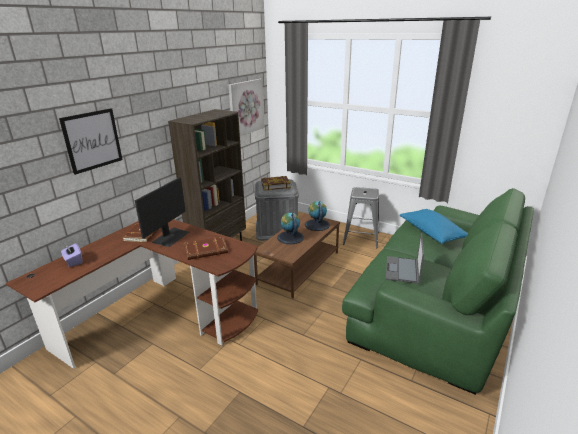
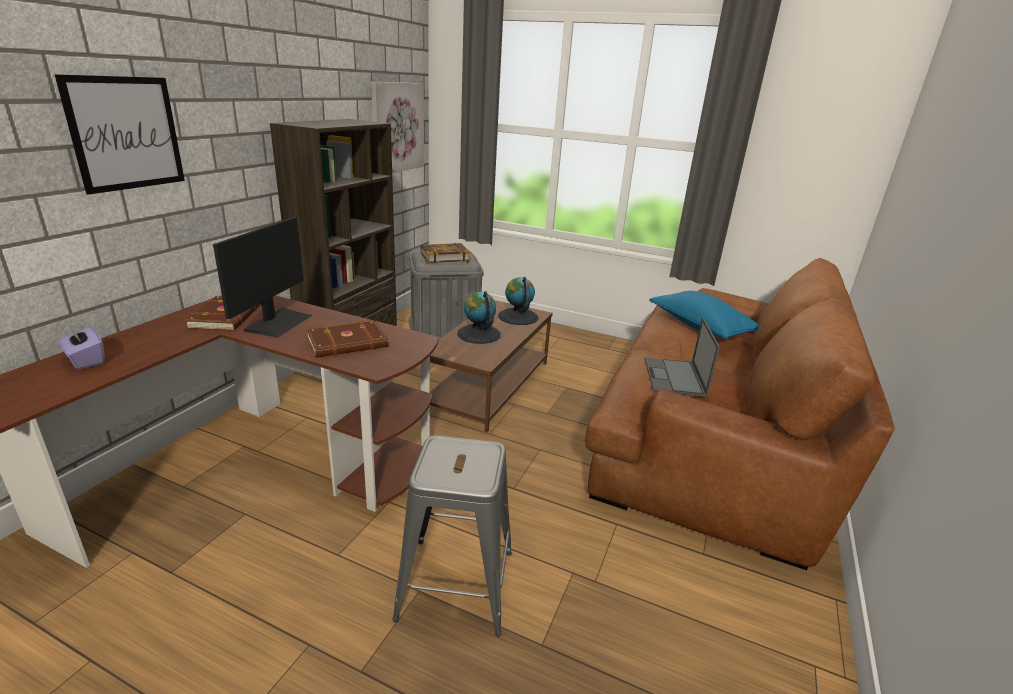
camera: 10 degrees left, 0 degrees up
(361, 238) = (578, 343): grey stool -> grey stool (455, 584)
(437, 305) = (713, 436): green sofa -> brown sofa

